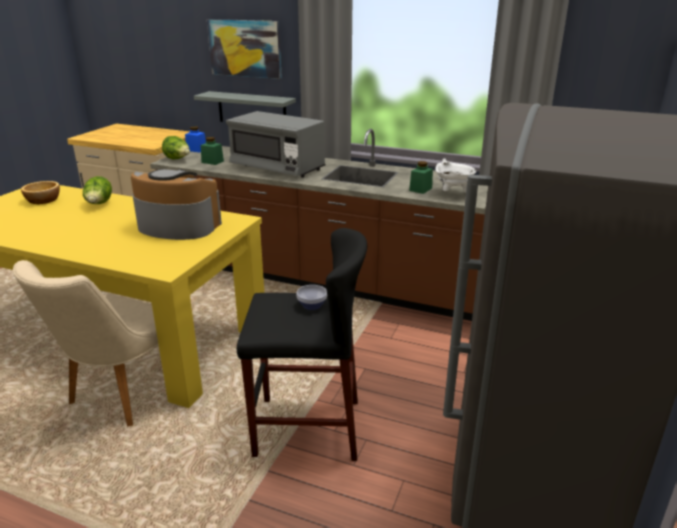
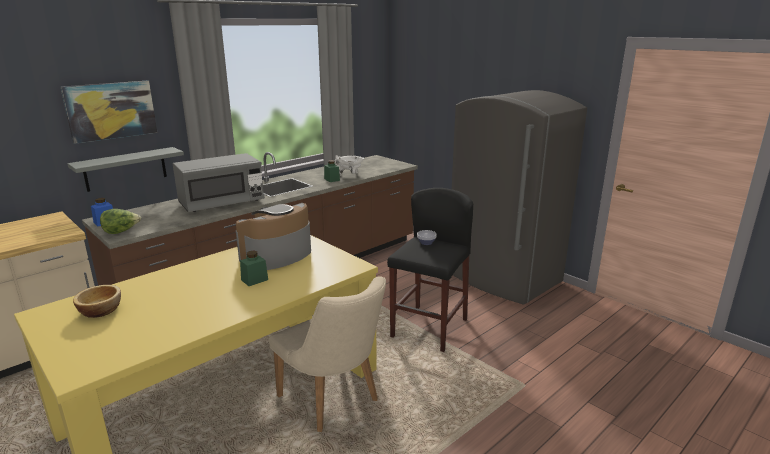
camera: 65 degrees left, 5 degrees down
(99, 204) = (167, 282): lettuce -> none
(212, 162) = (159, 220): green jar -> green jar (254, 280)

